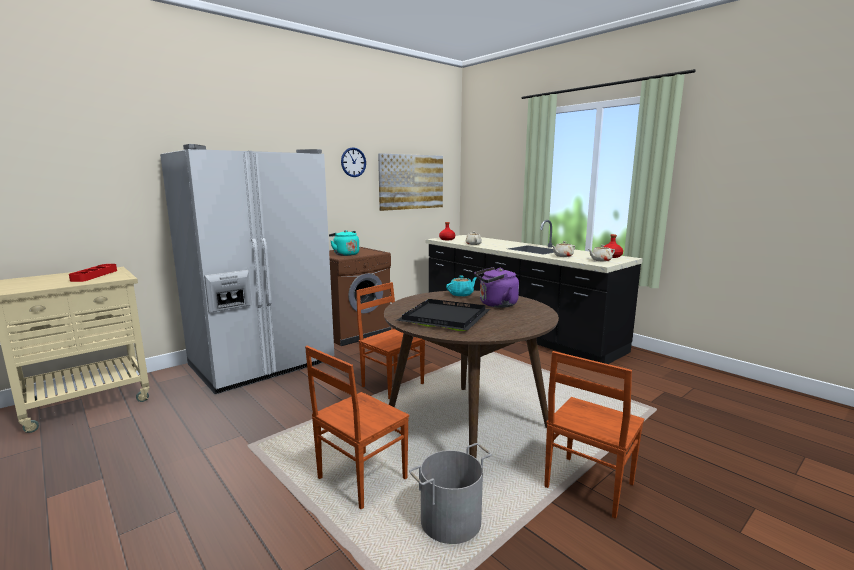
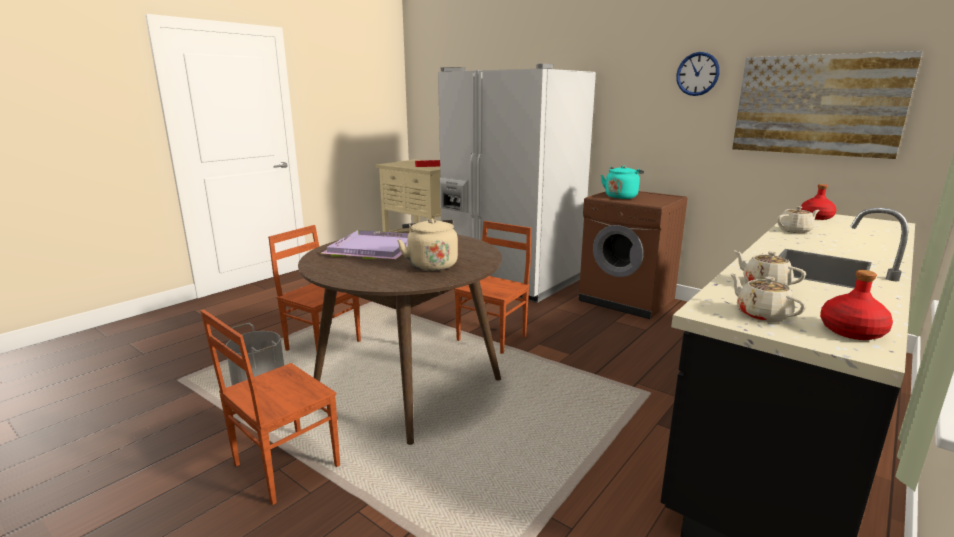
camera: 80 degrees right, 5 degrees up
(445, 318) = (372, 249): black tray -> purple tray
(461, 294) = (474, 251): turquoise teapot -> none
(496, 304) = (431, 265): purple kettle -> beige kettle
(587, 486) = (284, 466): brown chair -> brown chair turned 75 degrees counterclockwise

